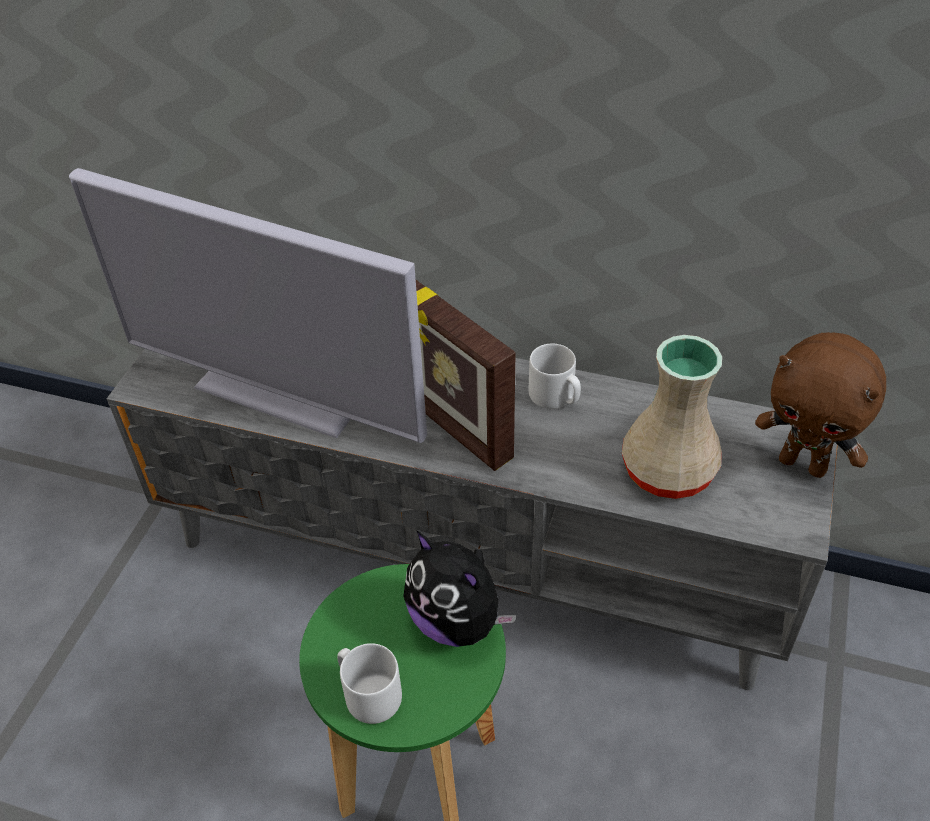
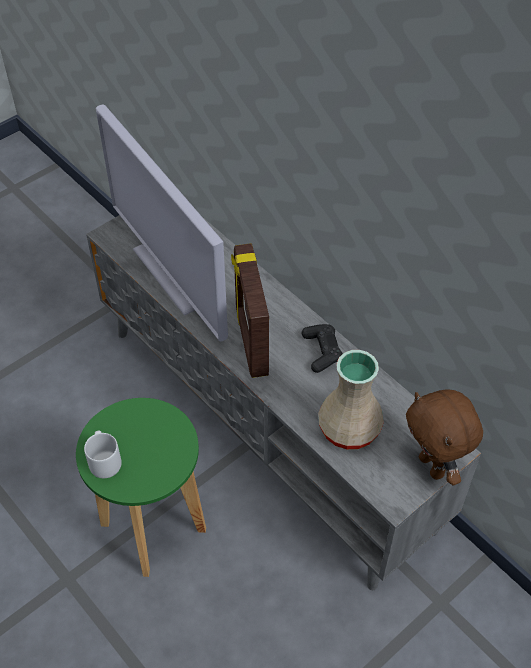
camera: 30 degrees right, 5 degrees up
(457, 621) = (174, 448): plush toy -> none
(555, 397) = (322, 351): grey mug -> black game controller

